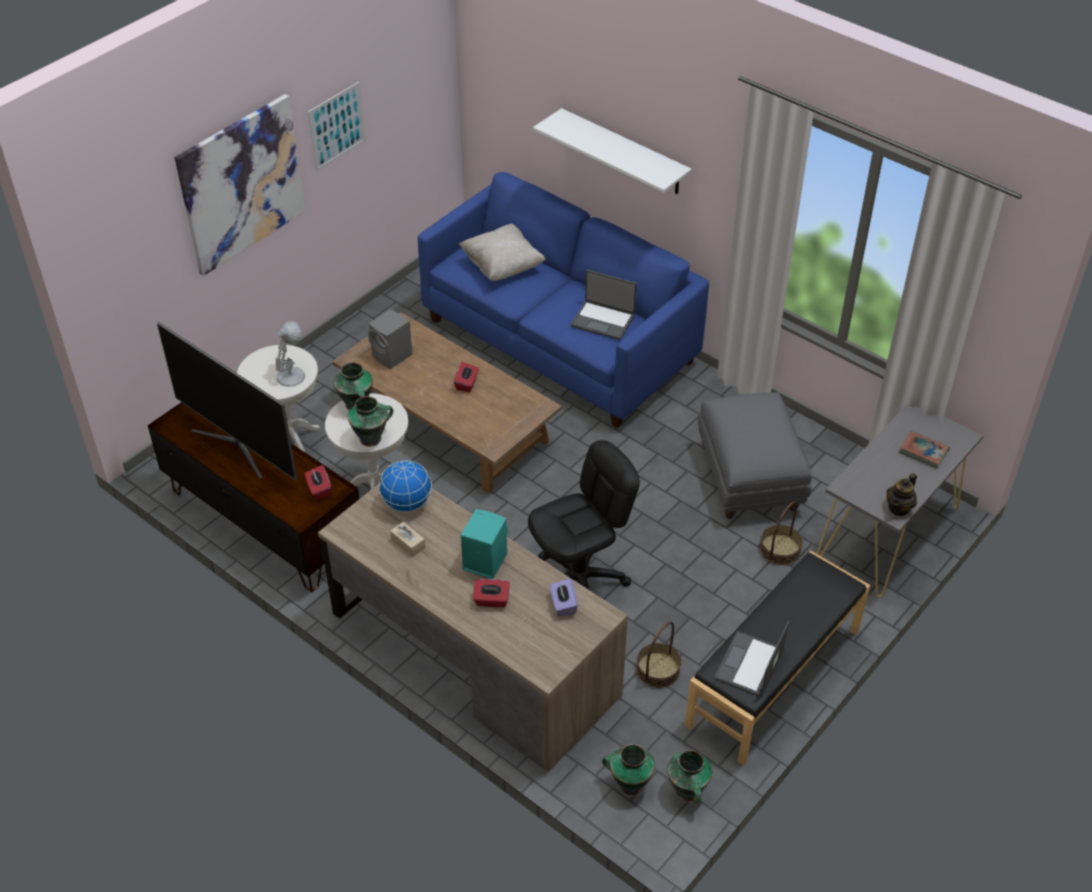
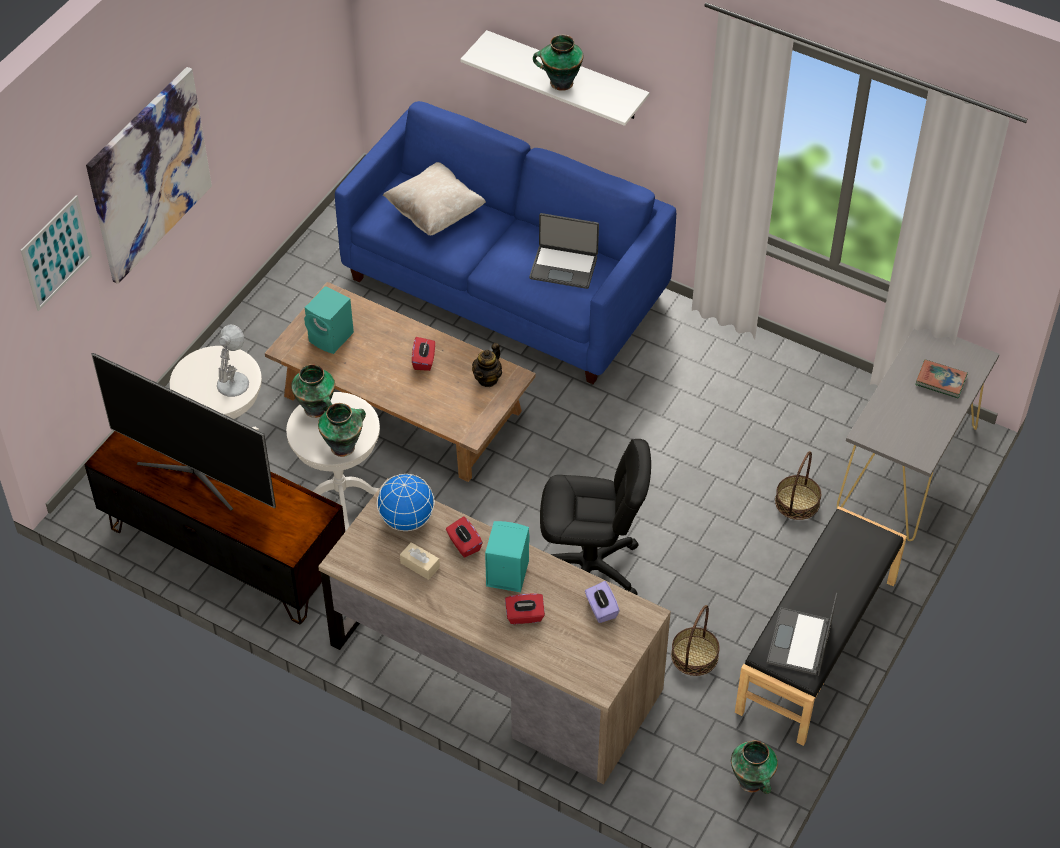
camera: 10 degrees left, 5 degrees up
(319, 489) = (300, 514): red tissue box -> red tissue box (464, 544)
(337, 126) = (237, 85): picture -> picture (56, 253)
(393, 356) = (332, 338): grey speaker -> turquoise speaker
(579, 581) = (590, 569): black office chair -> black office chair turned 45 degrees clockwise
(629, 784) = (690, 783): vase -> vase (560, 82)
(750, 480) = (750, 426): grey ottoman -> none
(899, 508) = (926, 449): teapot -> teapot (487, 378)

